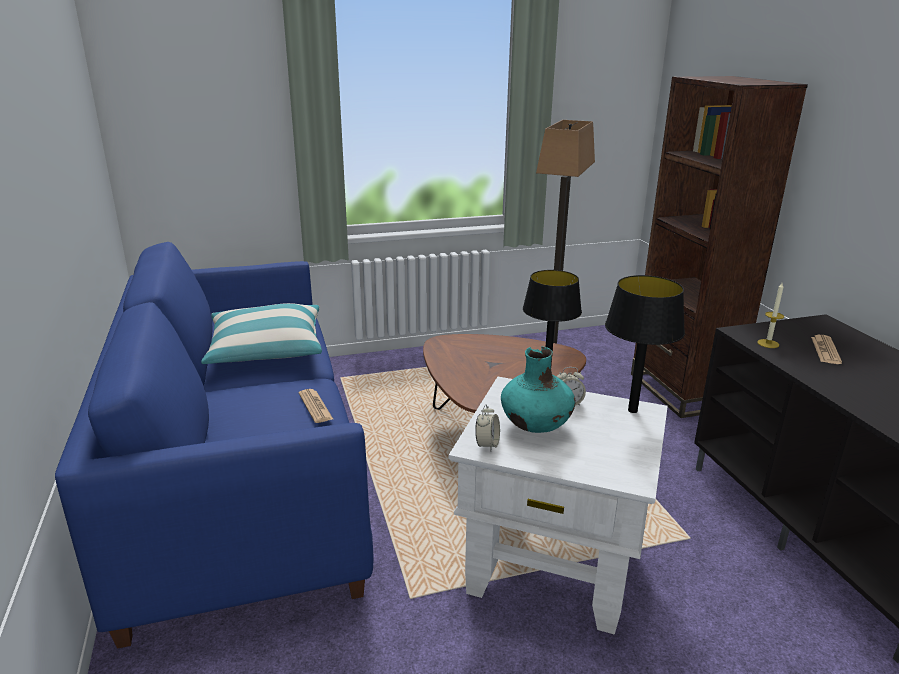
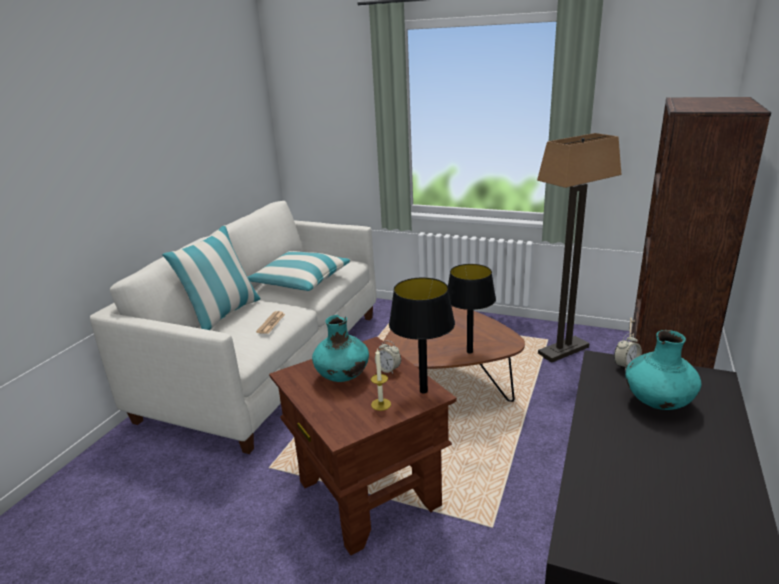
camera: 40 degrees right, 0 degrees up
(220, 418) = (223, 314): none -> pillow
(241, 482) = (268, 363): blue sofa -> white sofa
(487, 445) = (297, 376): alarm clock -> alarm clock (626, 366)
(552, 568) = (367, 494): white side table -> brown side table
(768, 343) = (607, 377): candle -> candle (381, 404)
(825, 350) = (657, 402): newspaper -> turquoise vase

